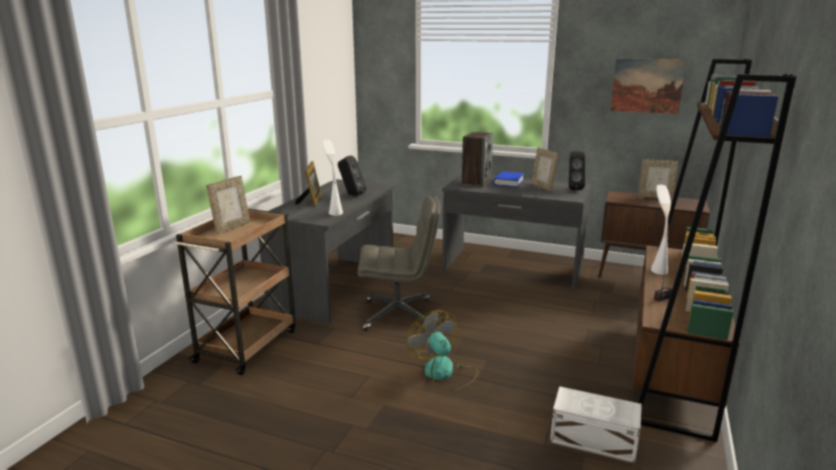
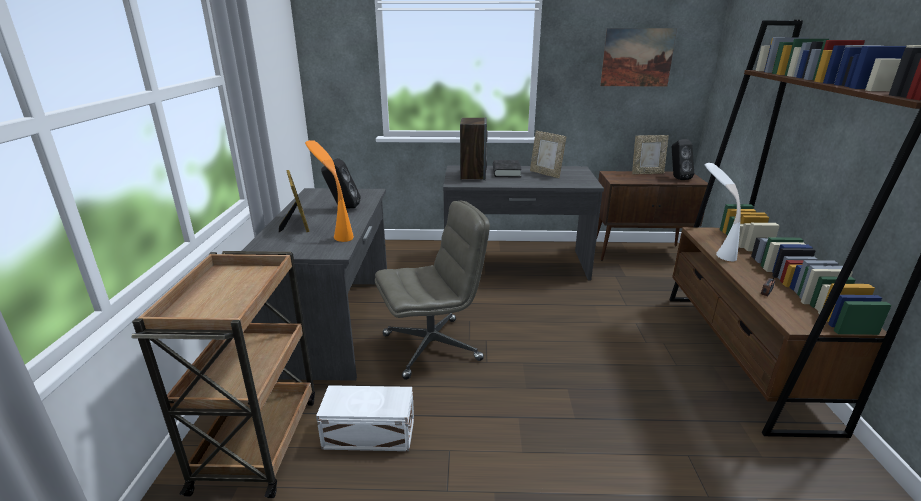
camera: 20 degrees left, 5 degrees up
(231, 227) = (215, 287): picture frame -> none
(333, 207) = (333, 228): white table lamp -> orange table lamp
(444, 373) = (535, 421): fan -> none
(508, 182) = (506, 172): blue book -> black book
(573, 188) = (577, 172): black speaker -> black speaker (677, 178)
(594, 440) = (750, 473): white storage box -> white storage box (370, 434)

